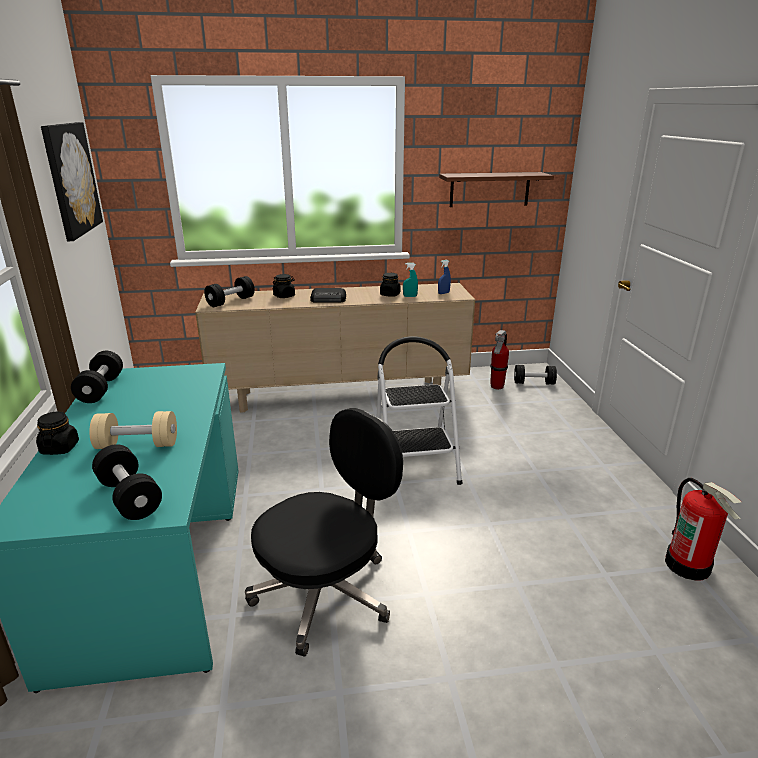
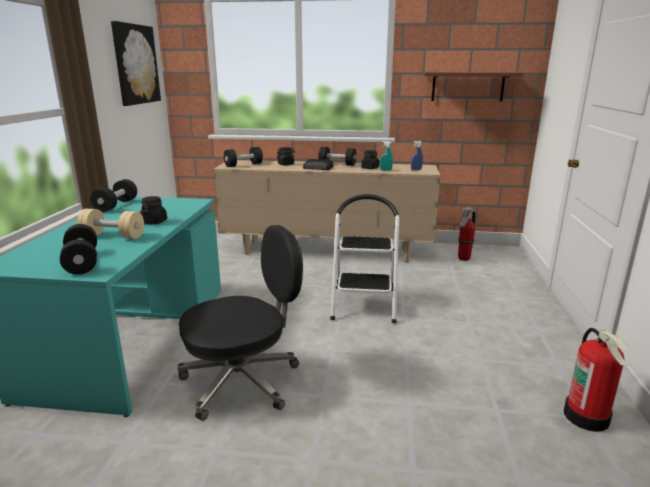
camera: 15 degrees right, 5 degrees down
(60, 448) = (62, 232): black jar -> black jar (154, 222)
(534, 383) = (499, 259): black dumbbell -> black dumbbell (337, 164)

